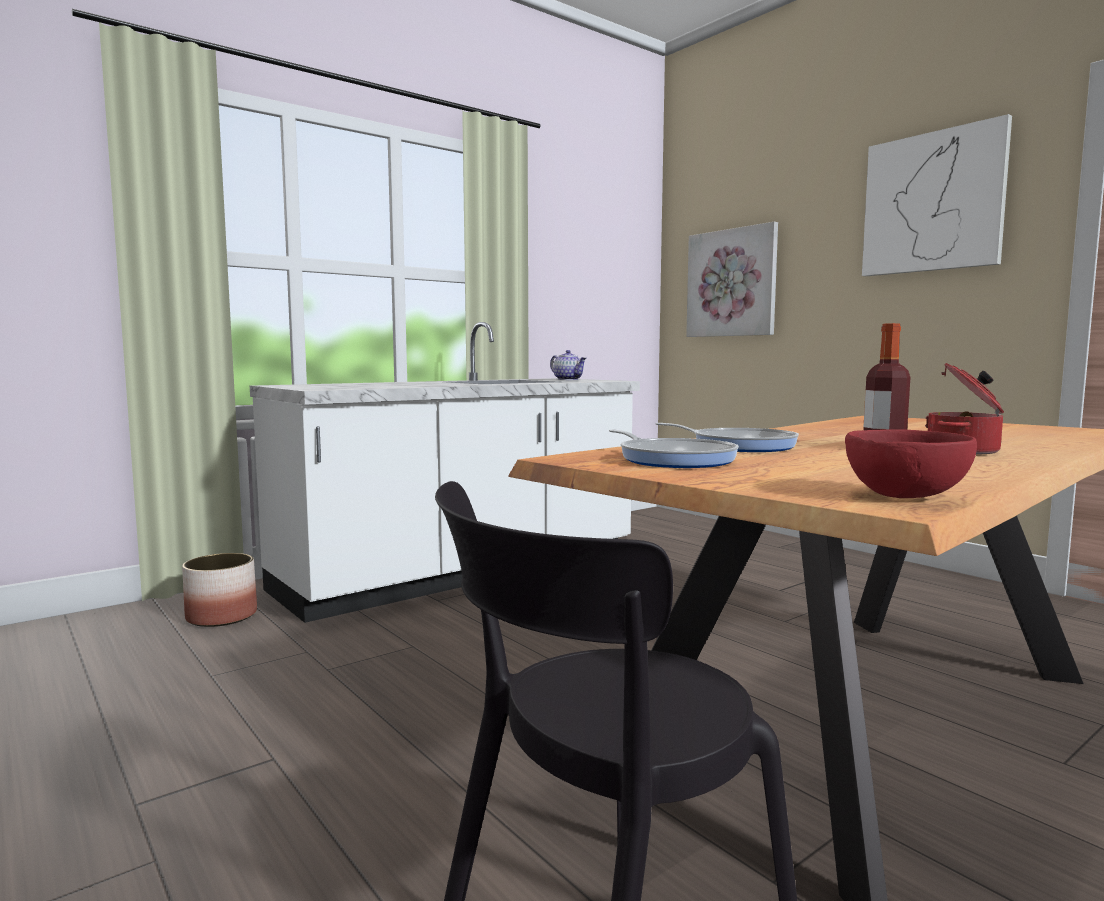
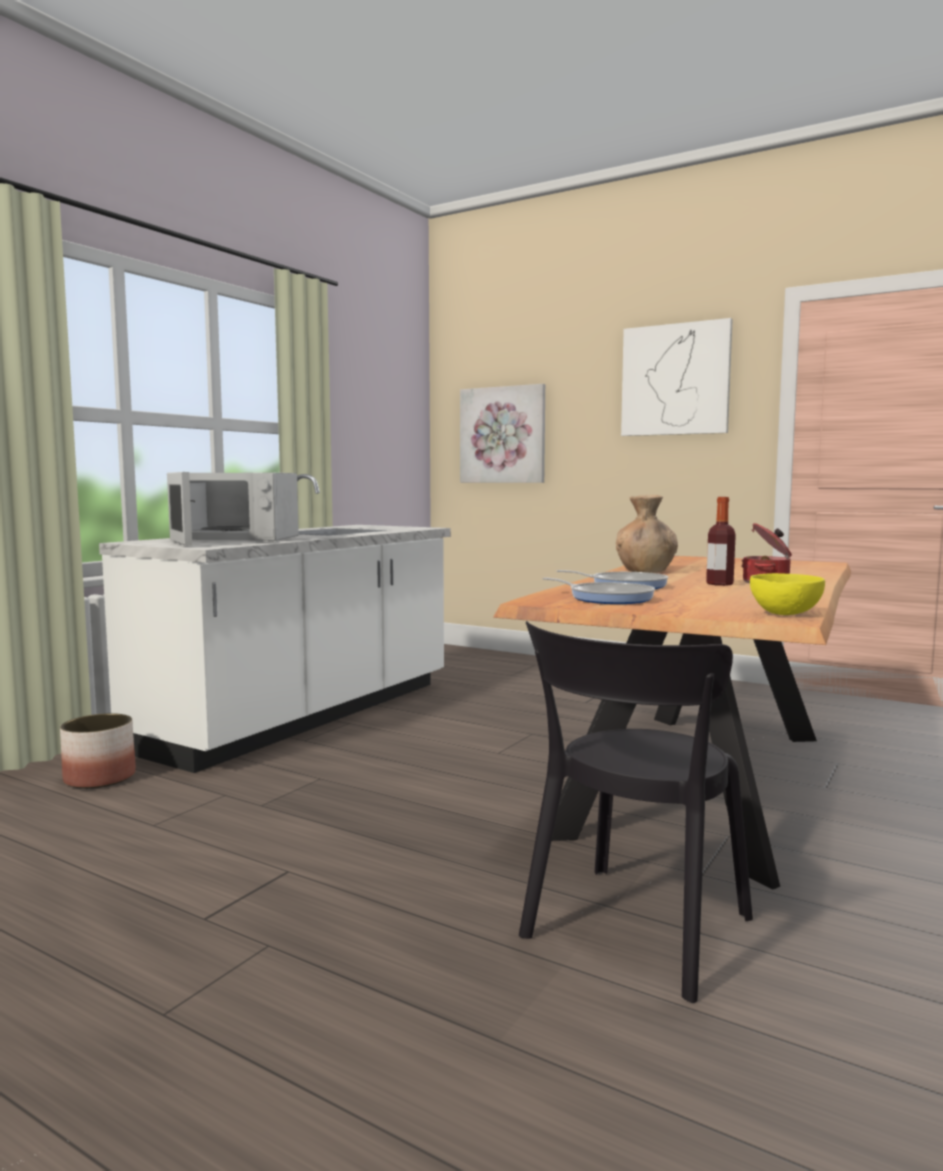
camera: 20 degrees left, 0 degrees up
(375, 385) = (232, 539): none -> white microwave
(568, 379) = (381, 527): teapot -> none
(809, 431) = (645, 571): none -> brown vase
(902, 496) = (783, 614): red bowl -> yellow bowl

